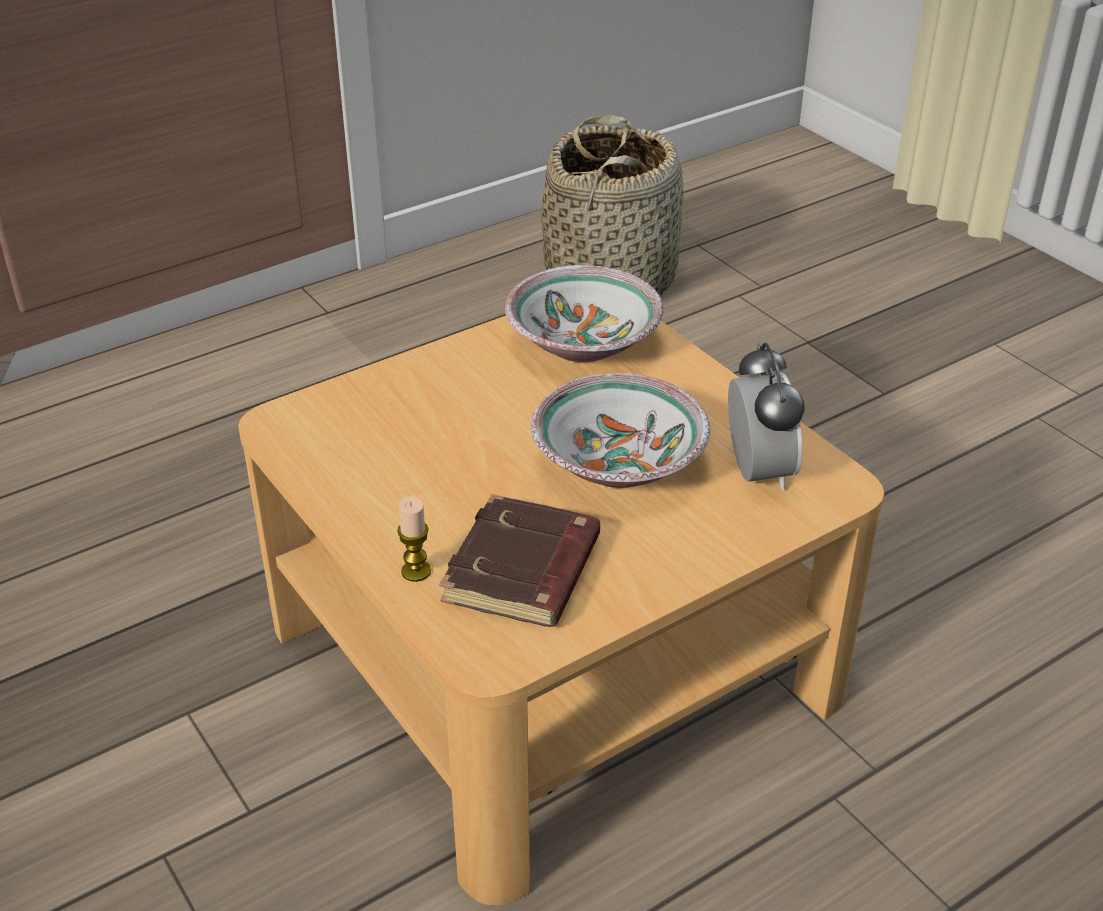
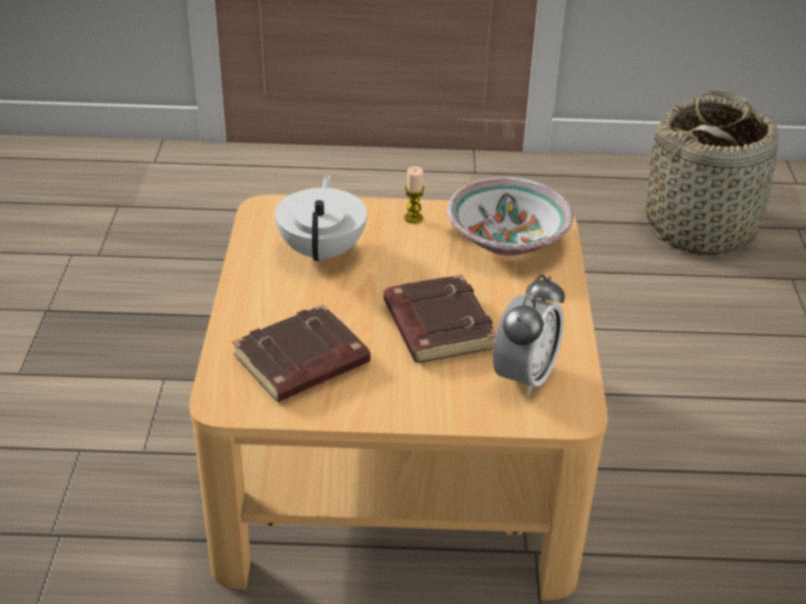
camera: 35 degrees right, 0 degrees up
(402, 439) = (323, 251): none -> white teapot
(416, 571) = (242, 331): candle -> candle (413, 218)
(617, 464) = (436, 326): bowl -> brown book

